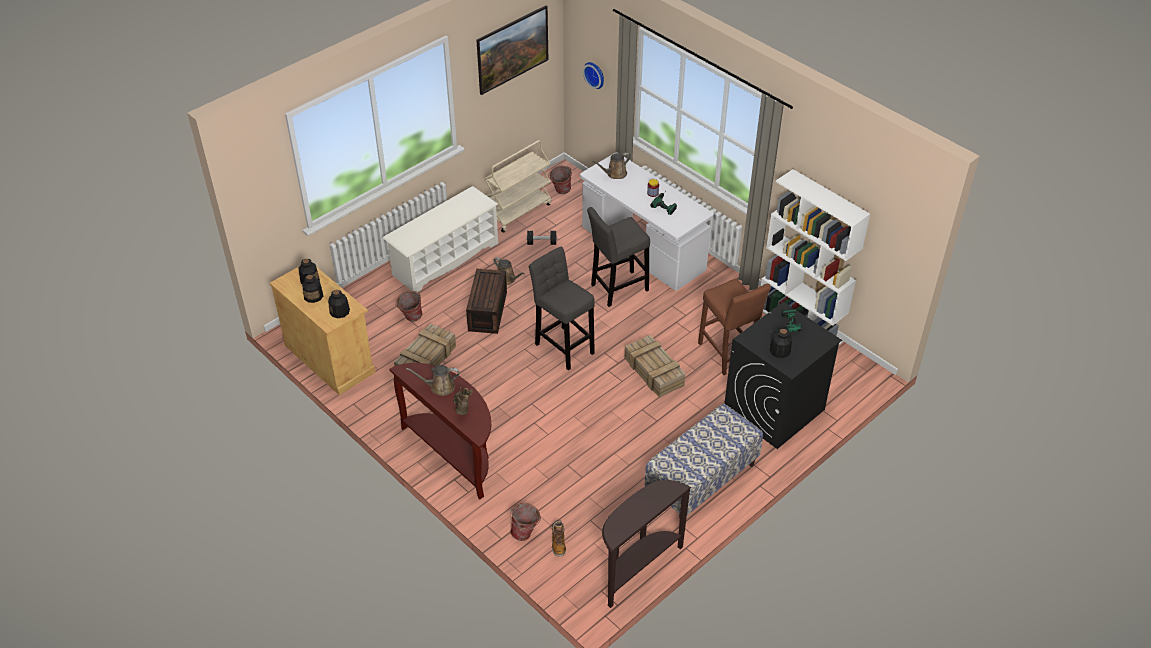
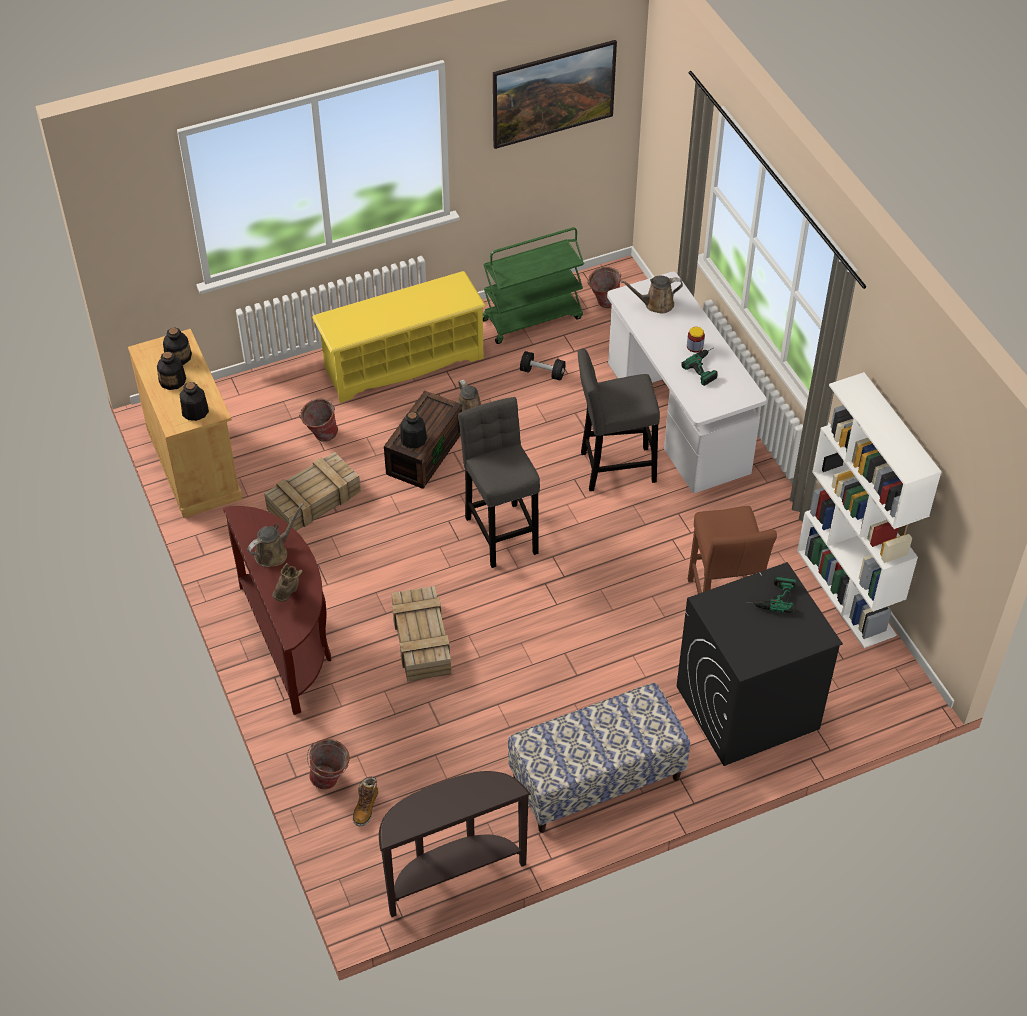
camera: 20 degrees right, 5 degrees up
(439, 387) = (274, 552): brown watering can -> brown watering can turned 120 degrees clockwise
(445, 259) = (403, 363): white shoe rack -> yellow shoe rack
(518, 211) = (532, 318): beige cart -> green cart
(595, 74) = (671, 152): wall clock -> none
(654, 372) = (607, 604): crate -> crate (422, 642)
(779, 351) = (744, 635): bottle -> bottle (413, 439)

